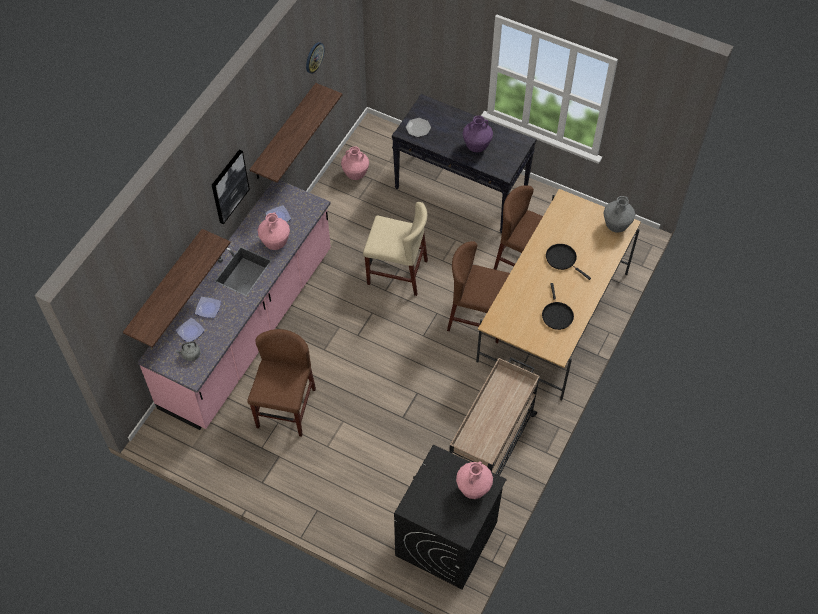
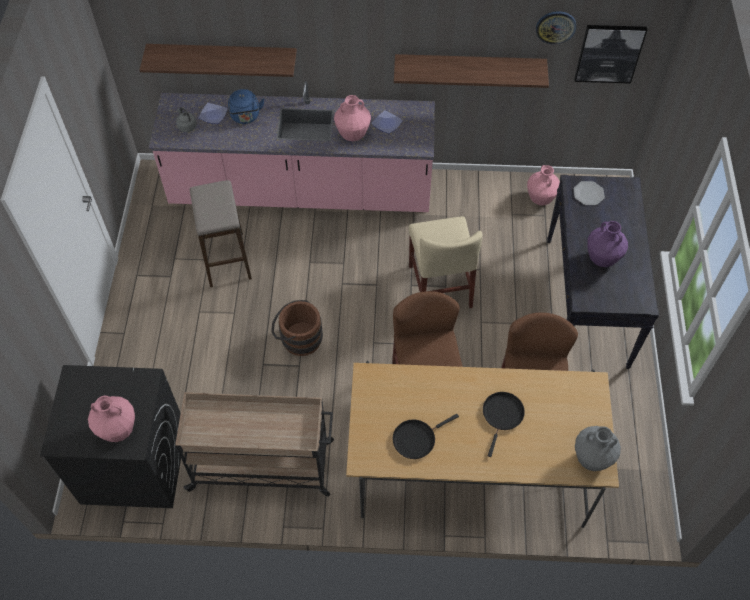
camera: 65 degrees right, 0 degrees up
(208, 309) = (246, 117): plate -> blue kettle
(229, 186) = (355, 43): picture -> picture (609, 53)
(286, 408) = (226, 259): brown chair -> stool
(392, 384) = (298, 338): none -> brown bucket

